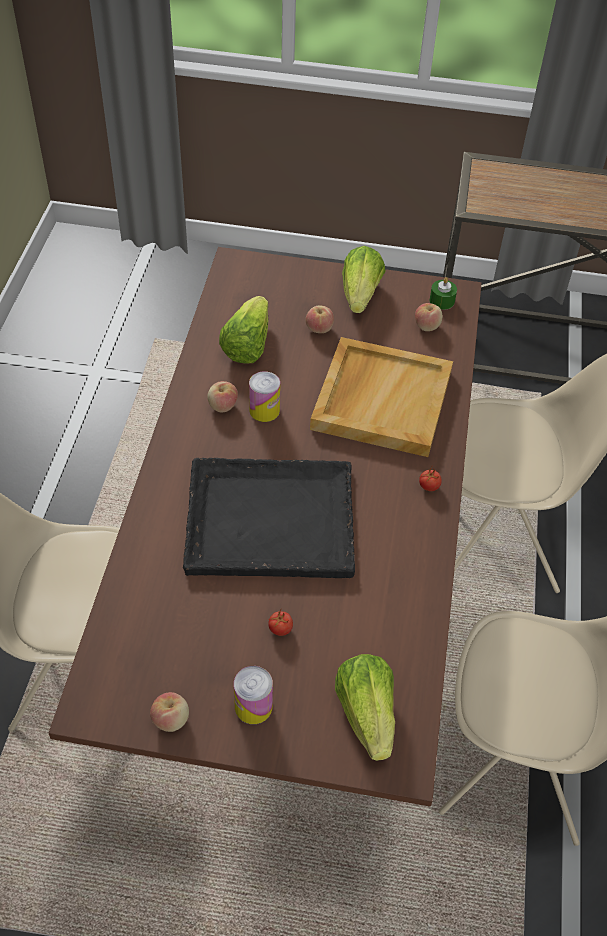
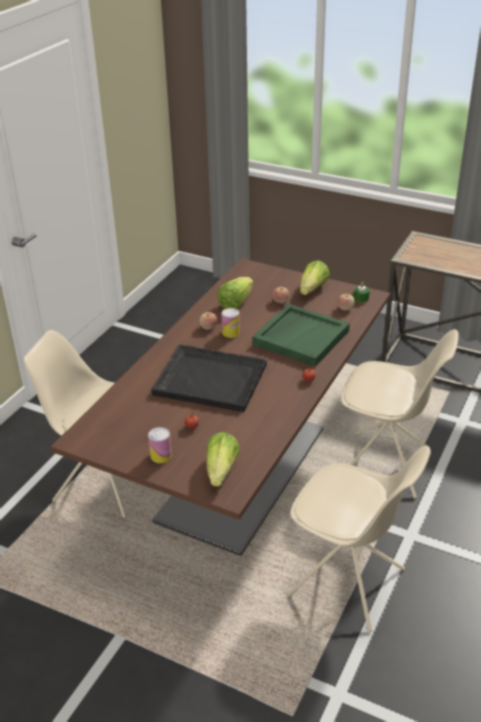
camera: 20 degrees right, 15 degrees down
(171, 719) = (115, 452): apple -> none
(381, 399) = (300, 337): beige tray -> green tray

